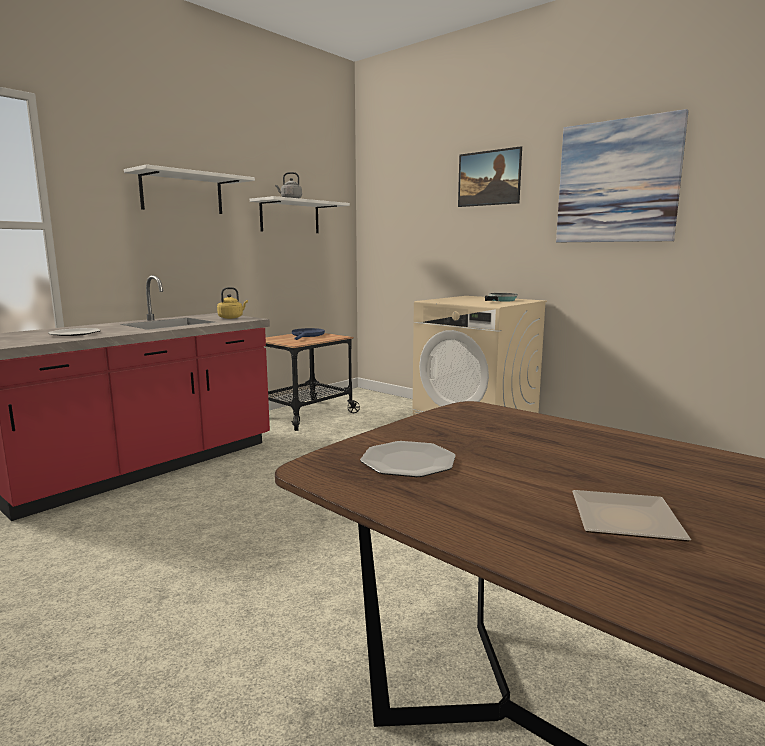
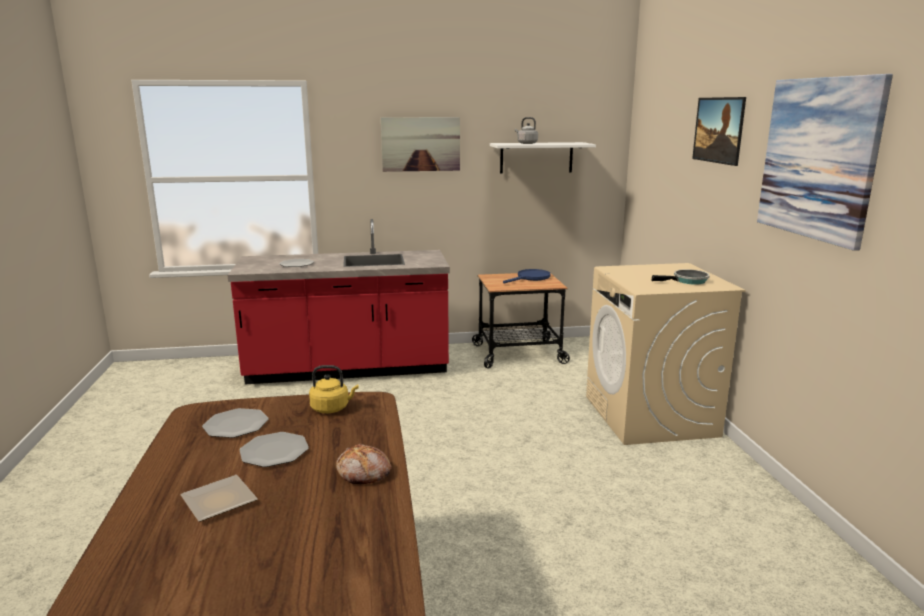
camera: 40 degrees right, 5 degrees up
(182, 193) = (420, 144): white shelf -> picture
(232, 317) = (428, 260): yellow kettle -> yellow kettle (332, 408)
(522, 465) = (274, 451): none -> plate
(645, 450) = (364, 473): none -> bread

